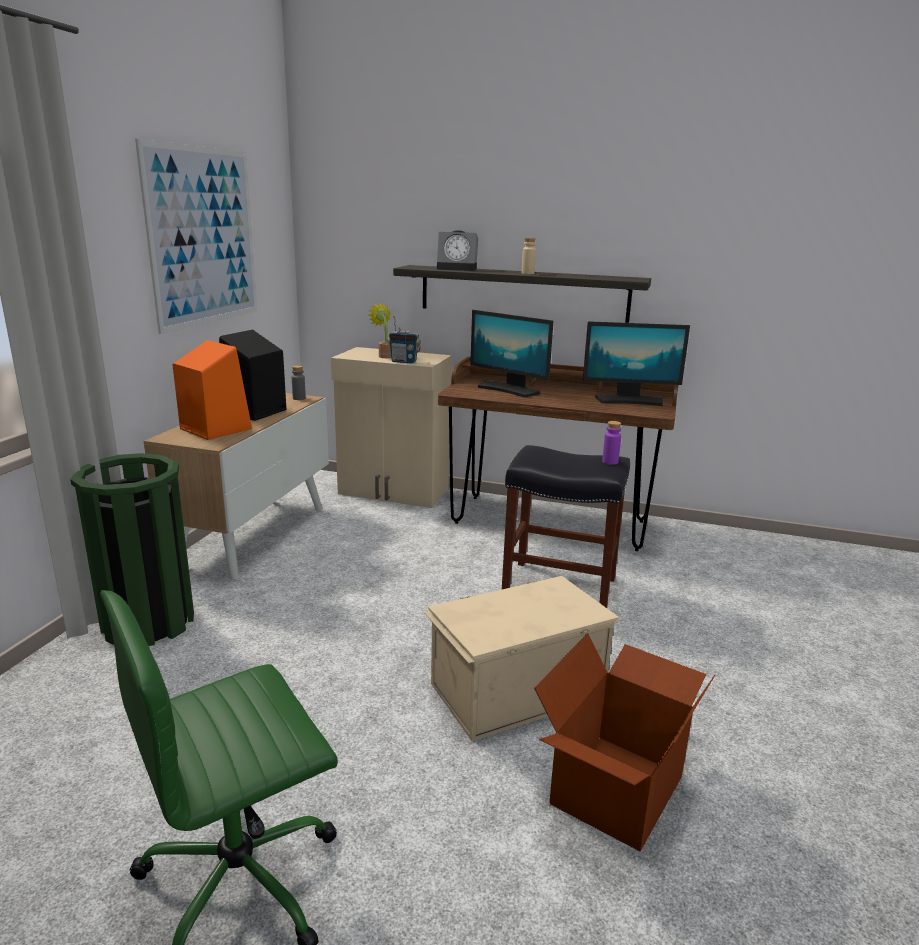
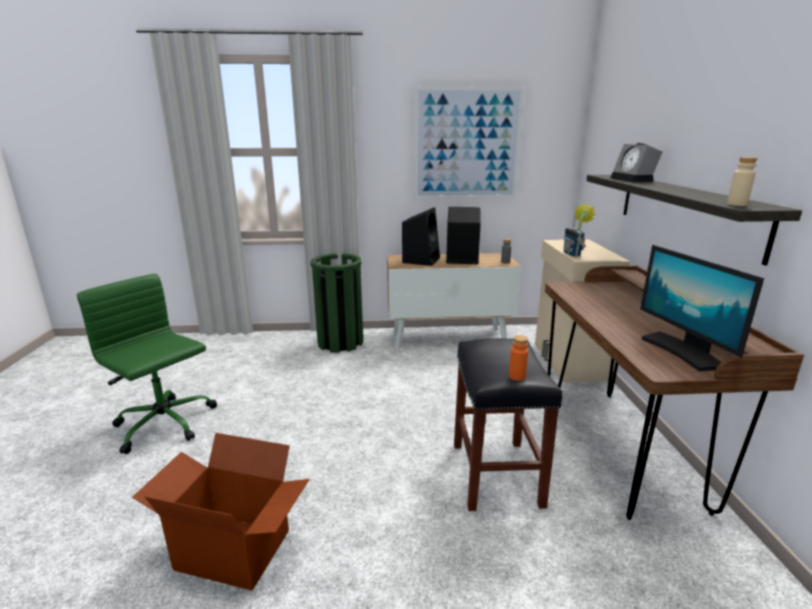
camera: 70 degrees right, 0 degrees up
(214, 428) = (421, 260): orange speaker -> black speaker
(508, 390) = (608, 299): monitor -> none
(515, 689) = (333, 477): beige storage box -> none
(528, 273) = (667, 188): beige bottle -> beige bottle (737, 204)
(610, 462) = (517, 376): purple bottle -> orange bottle

